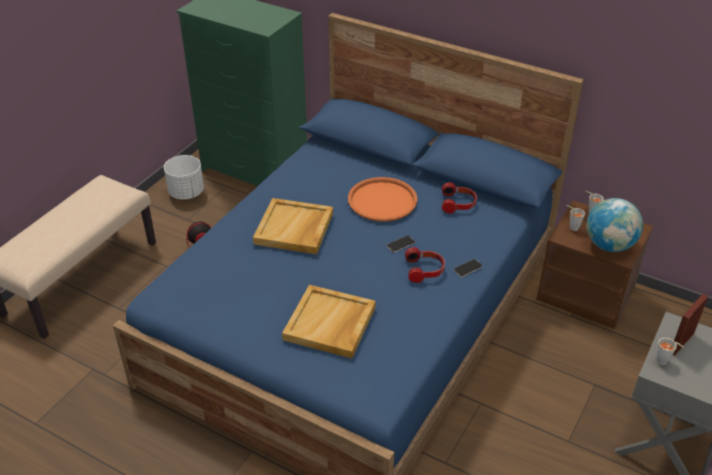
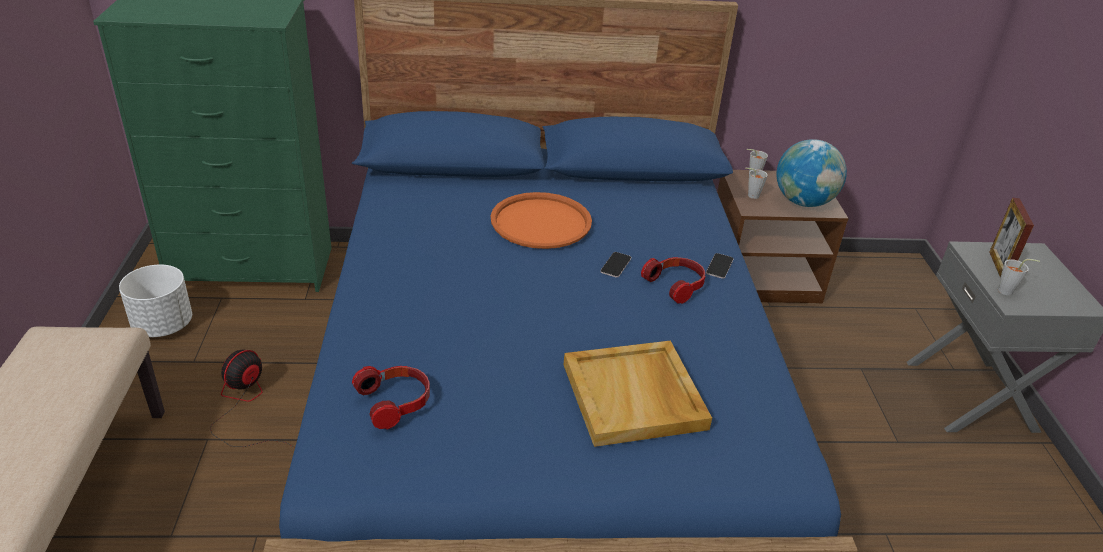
camera: 35 degrees left, 5 degrees down
(294, 229) = (464, 291): beige tray -> none
(458, 204) = (632, 200): headphones -> headphones (396, 402)

